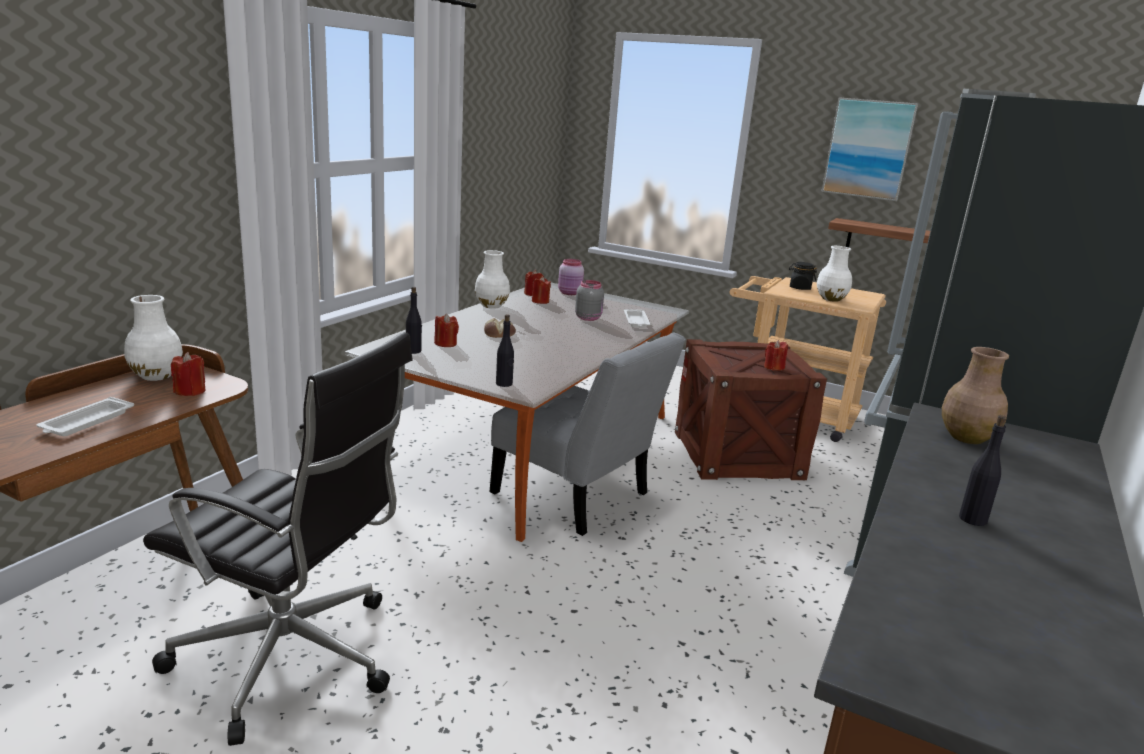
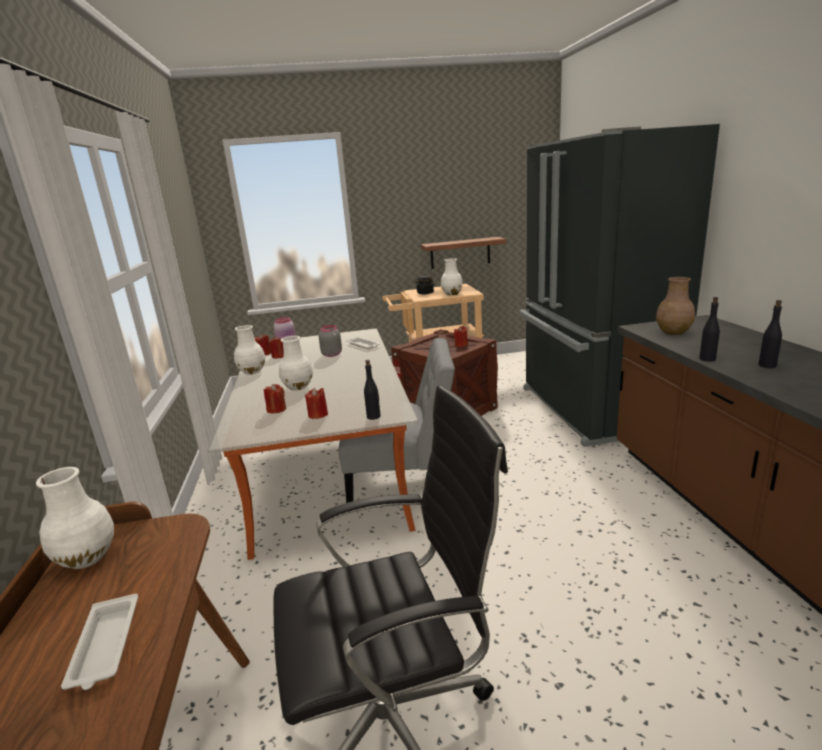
camera: 35 degrees left, 0 degrees up
(190, 391) = (157, 551): red candle -> red candle (318, 415)
(413, 351) = (264, 425): black bottle -> black bottle (707, 359)
(499, 333) = (298, 387): bread -> white vase
(868, 149) = (429, 195): picture -> none

